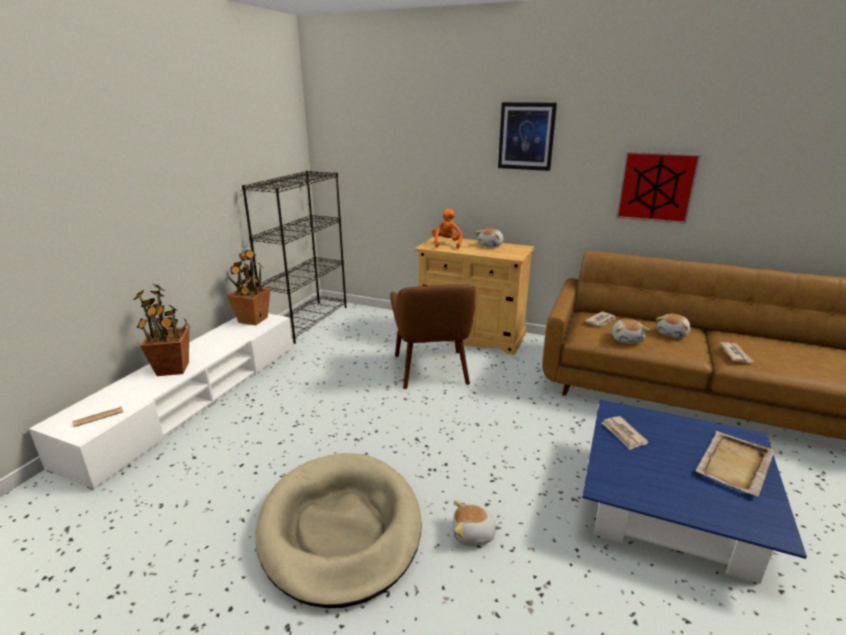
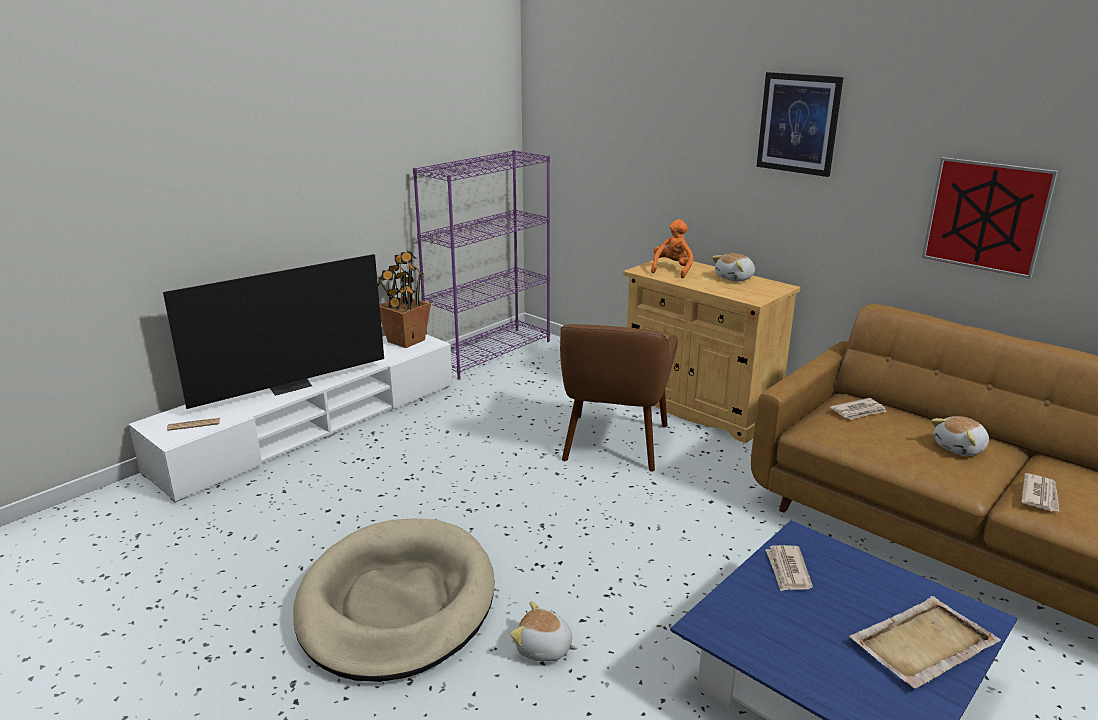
camera: 20 degrees right, 0 degrees up
(173, 369) = (290, 386): potted plant -> television
(307, 321) = (490, 352): black bookcase -> purple bookcase
(627, 339) = (876, 444): plush toy -> none

